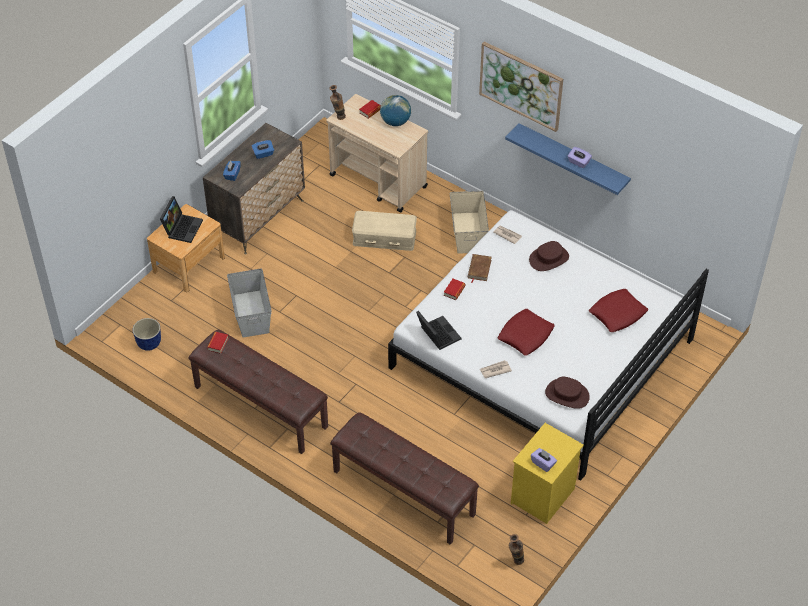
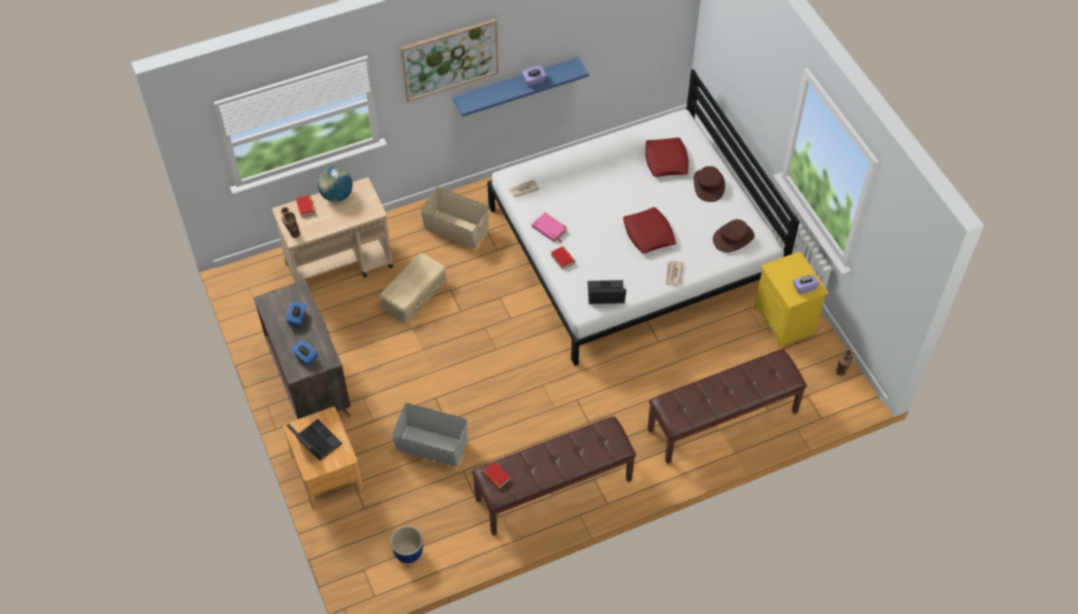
camera: 60 degrees left, 5 degrees up
(479, 269) = (549, 229): brown book -> pink book
(549, 259) = (572, 175): brown hat -> brown hat (708, 185)

